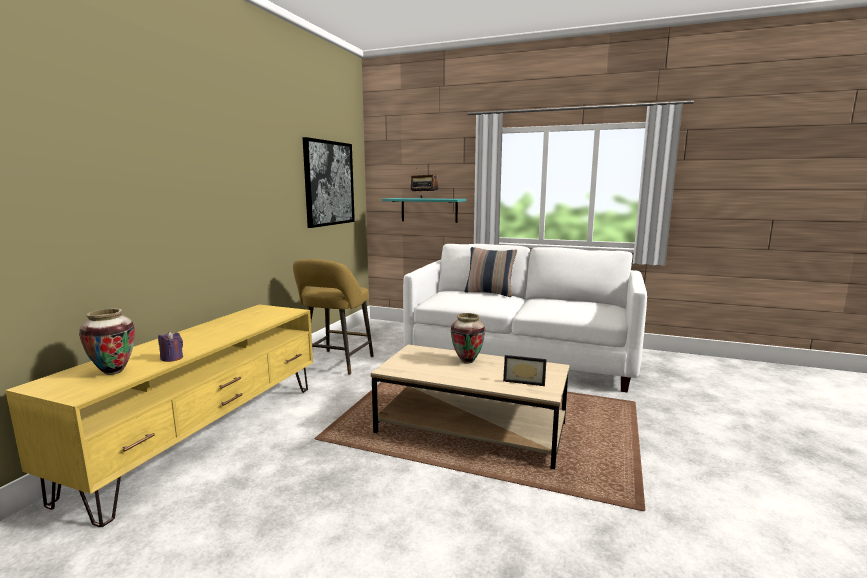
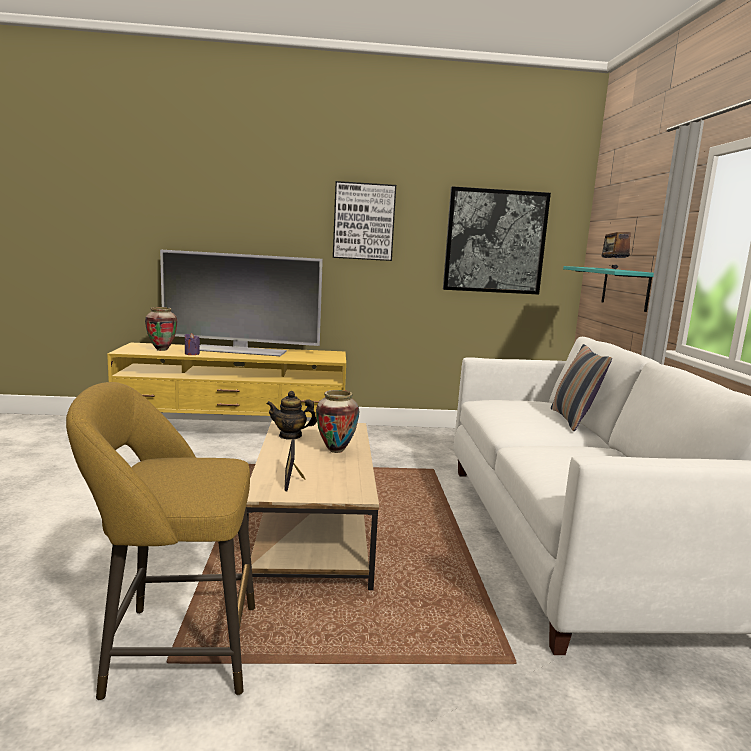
camera: 65 degrees right, 0 degrees up
(190, 337) = (240, 350): none -> television
(252, 170) = (363, 221): none -> picture
(336, 364) = (406, 442): yellow stool -> yellow stool (173, 649)
(422, 371) = (290, 435): none -> teapot

